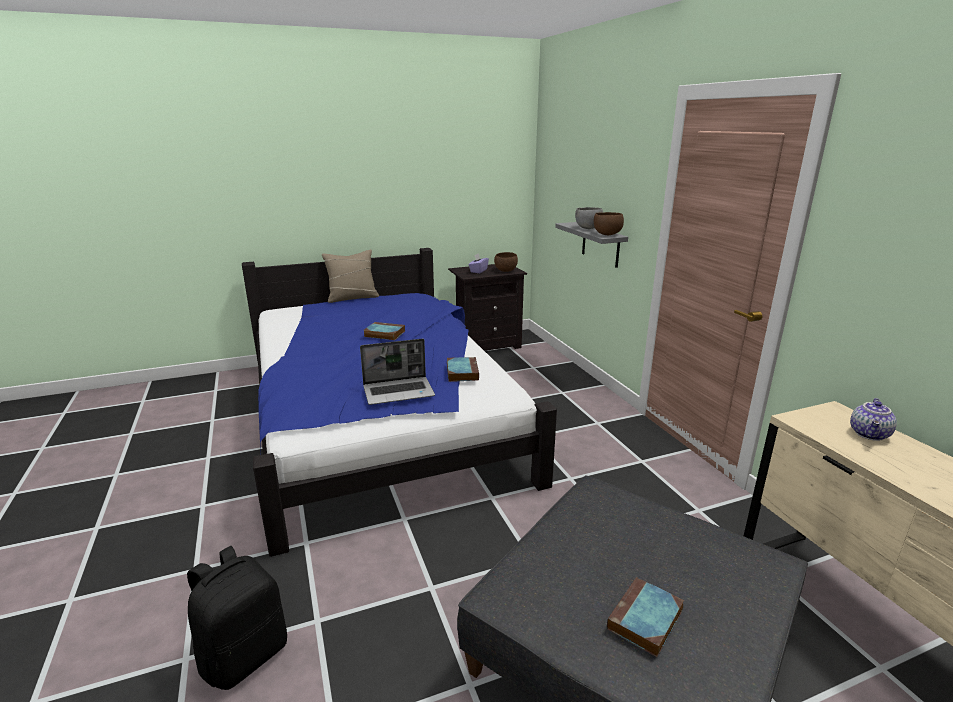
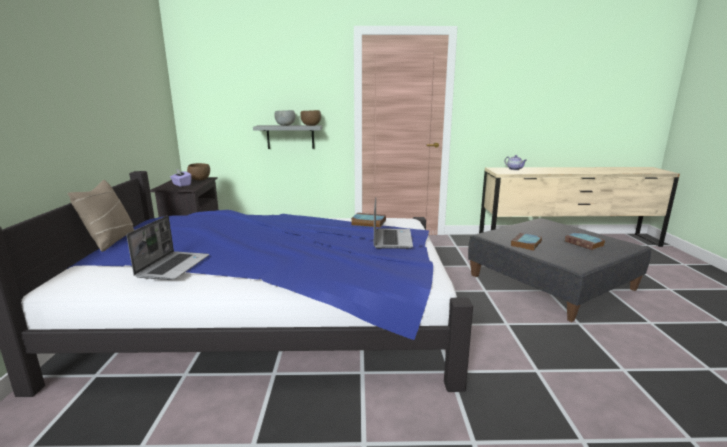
camera: 70 degrees left, 5 degrees down
(244, 655) = (573, 406): black backpack -> none
(304, 327) = (173, 266): none -> laptop
(383, 334) = (260, 234): book -> book (526, 244)

